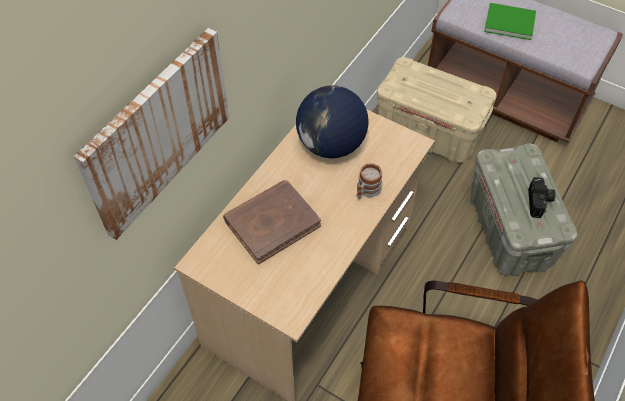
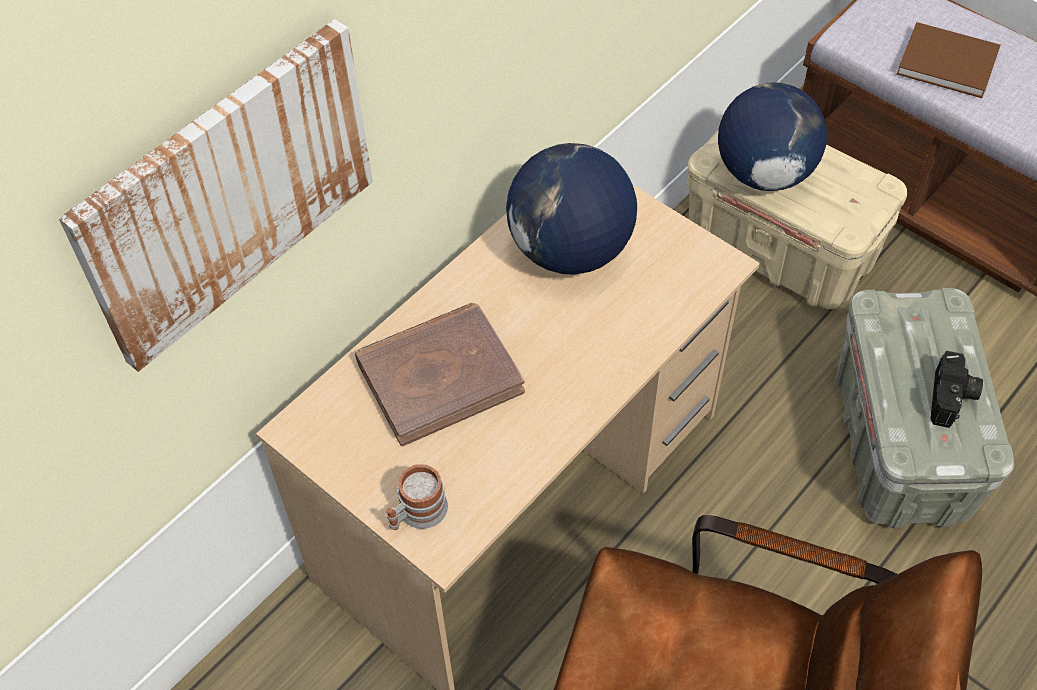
camera: 10 degrees right, 0 degrees up
(366, 190) = (618, 339): mug -> mug (416, 513)
(419, 92) = (763, 173): none -> globe
(511, 23) = (950, 64): green book -> brown book

